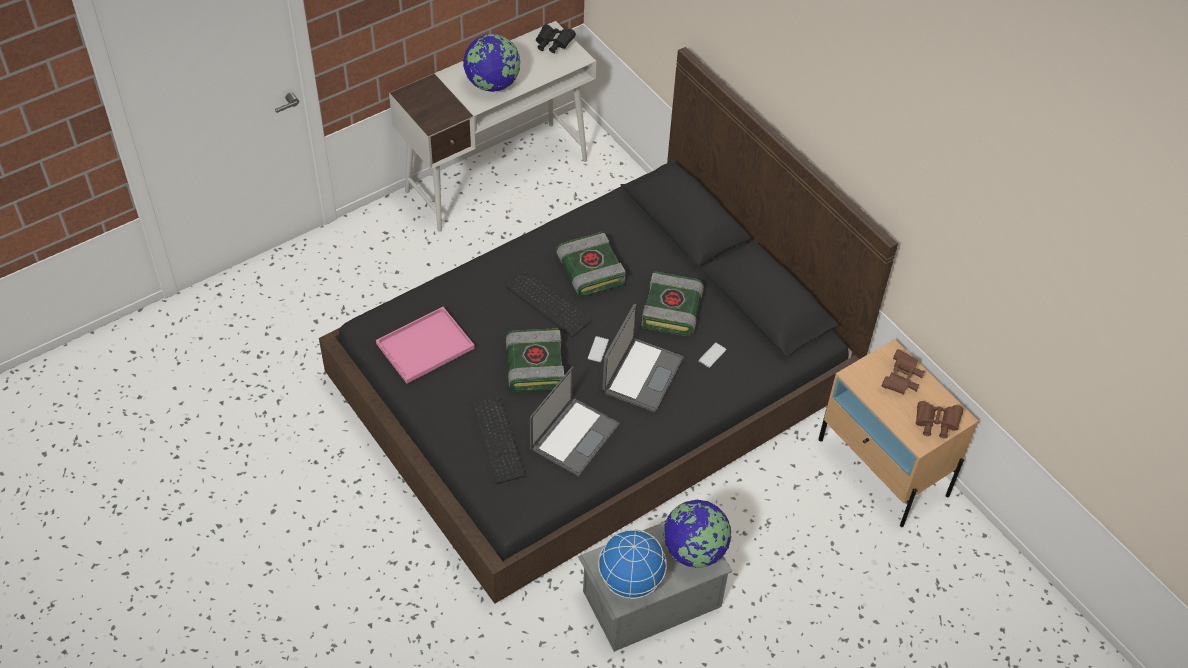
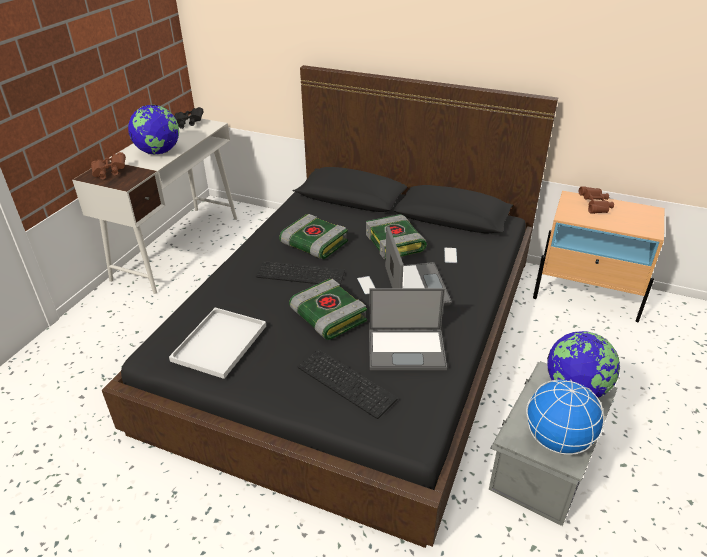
camera: 30 degrees left, 15 degrees down
(426, 344) = (220, 341): pink tray -> white tray
(575, 435) = (407, 349): laptop -> laptop turned 90 degrees clockwise
(935, 424) = (646, 219): brown binoculars -> brown binoculars (110, 173)

